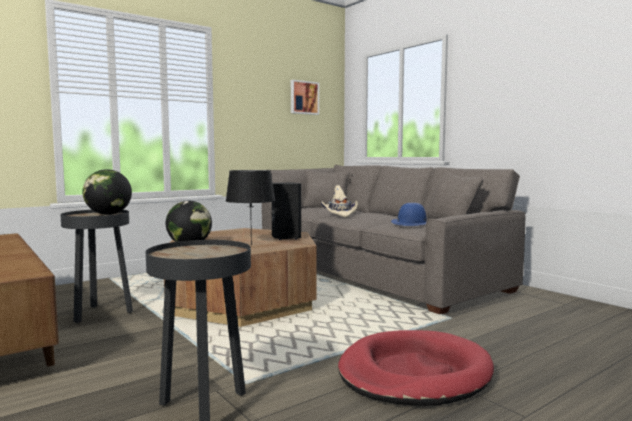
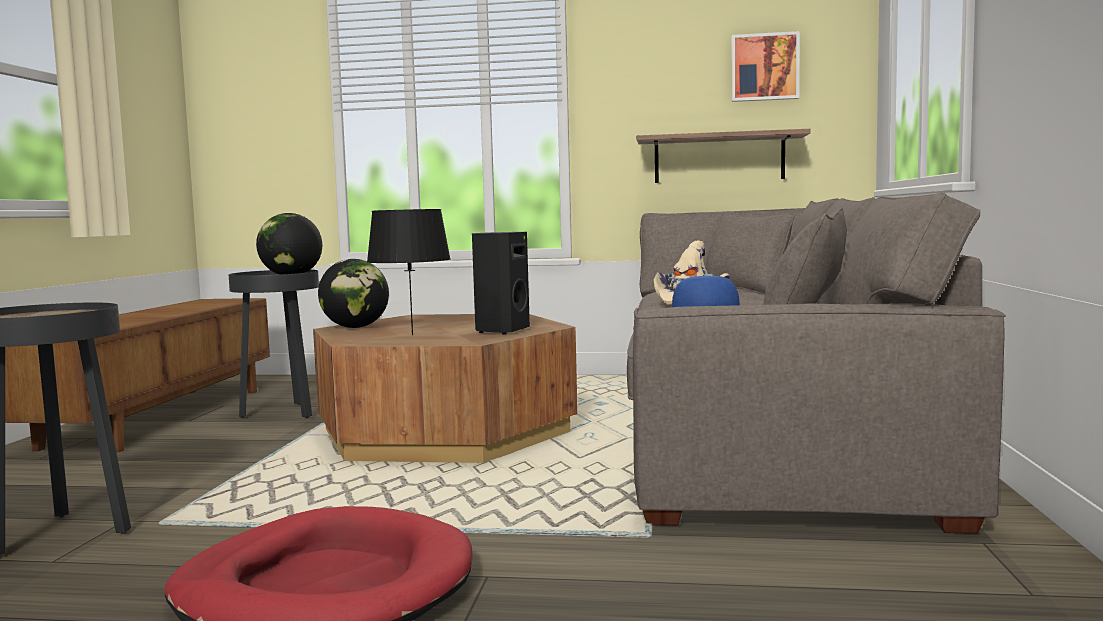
camera: 45 degrees right, 0 degrees up
(285, 141) = (719, 158): none -> shelf

